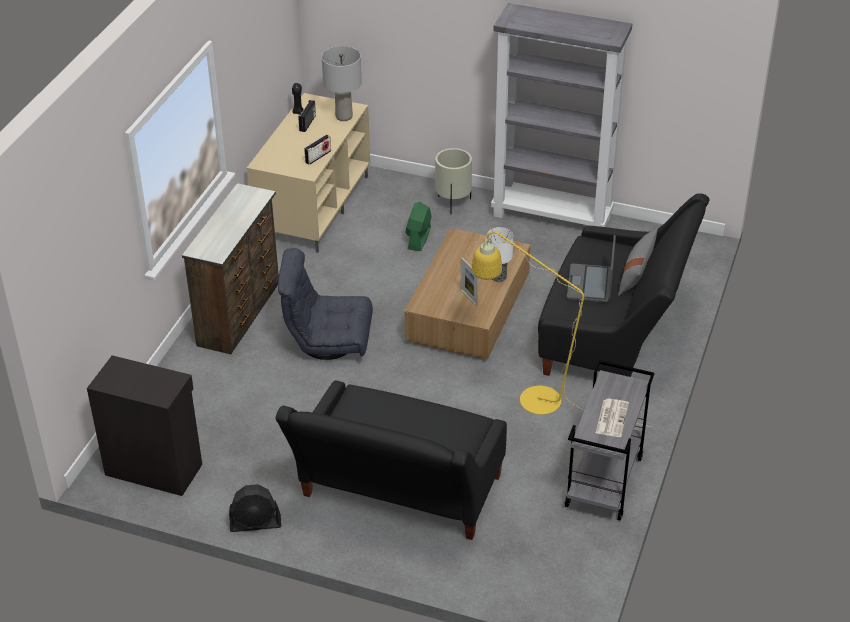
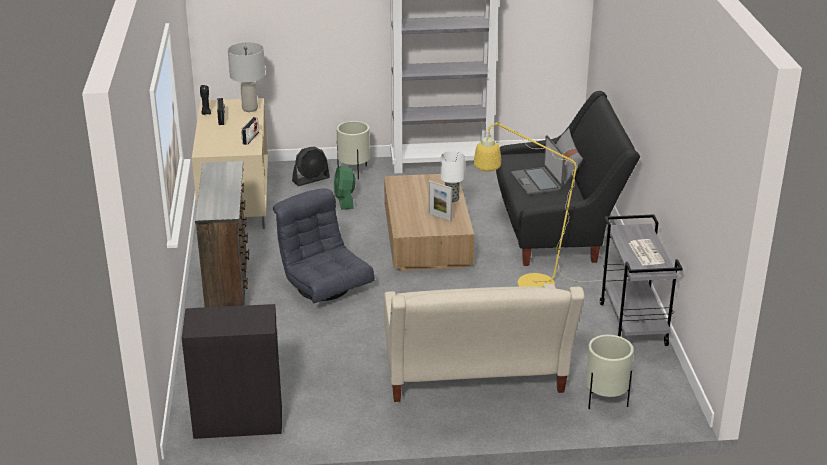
camera: 25 degrees left, 10 degrees down
(255, 523) = (367, 435): black fan -> black fan (311, 179)
(328, 341) = (324, 287): grey armchair -> grey armchair turned 75 degrees clockwise
(398, 494) = (475, 378): black sofa -> beige sofa
(506, 563) = (605, 400): none -> beige planter

